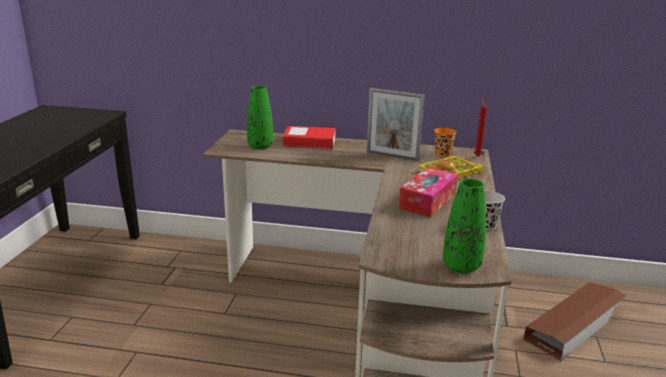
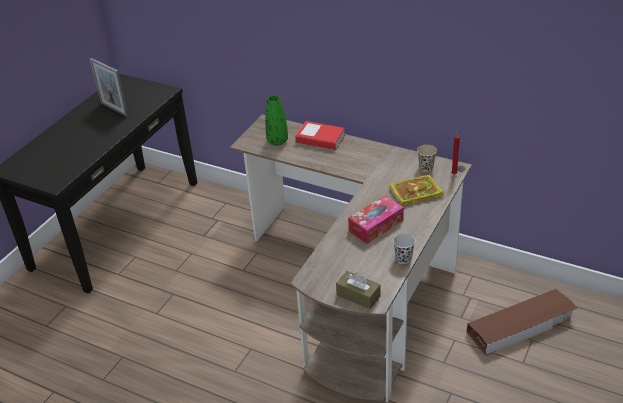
camera: 20 degrees right, 15 degrees up
(392, 156) = (380, 165): picture frame -> picture frame (114, 109)
(443, 154) = (426, 167): orange cup -> beige cup
(461, 266) = (358, 295): green vase -> brown tissue box

